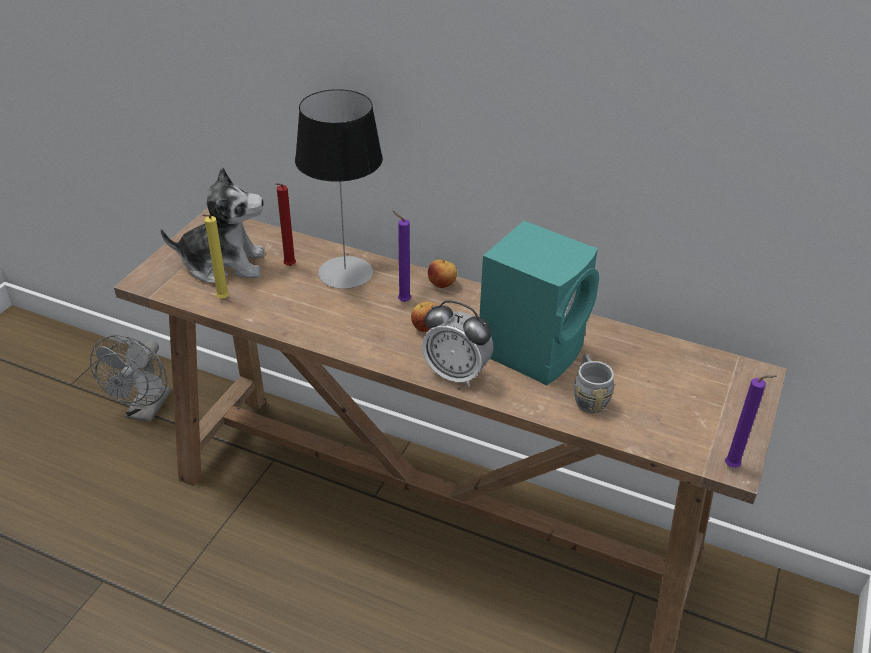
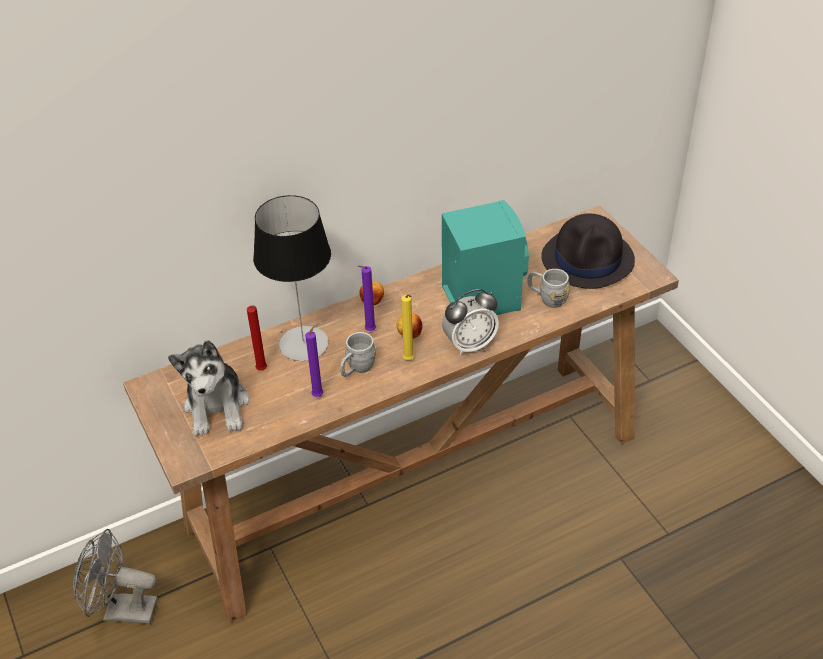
camera: 50 degrees left, 5 degrees up
(145, 411) = (122, 611): grey fan -> grey fan turned 135 degrees clockwise
(222, 300) = (262, 427): yellow candle -> yellow candle (409, 360)
(224, 264) = (217, 406): plush toy -> plush toy turned 135 degrees clockwise
(346, 318) = (357, 369): none -> grey mug
(687, 400) = (588, 259): none -> black hat
(734, 467) = (654, 275): purple candle -> purple candle (319, 395)

